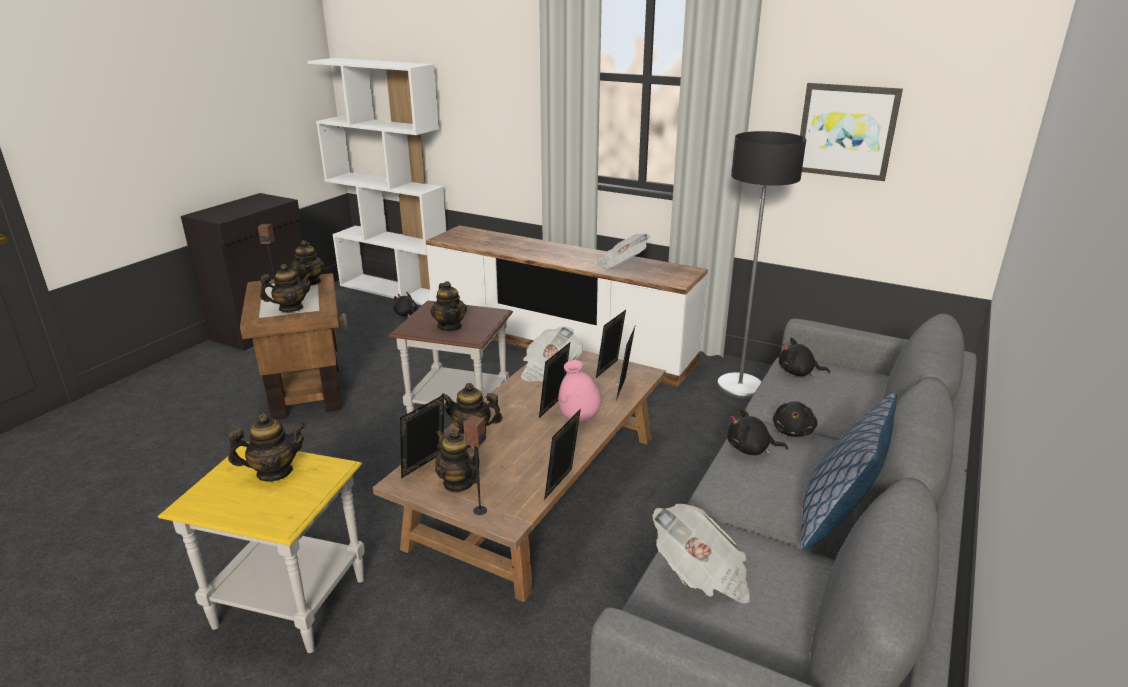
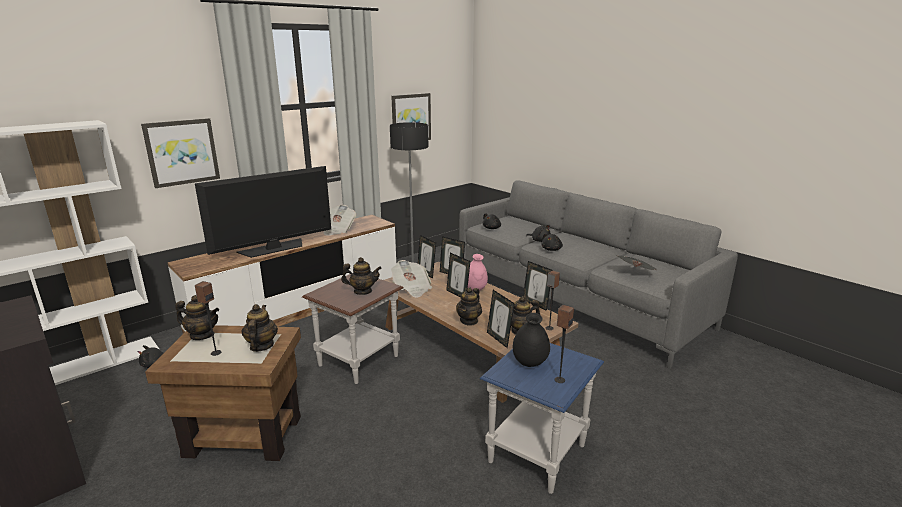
camera: 70 degrees left, 5 degrees down
(229, 502) = (559, 380): none -> speaker
(274, 472) = (530, 363): teapot -> black vase
(289, 602) = (536, 454): yellow side table -> blue side table
(502, 112) = (182, 152): none -> picture
(527, 252) = (273, 248): none -> television
(836, 518) = (604, 247): pillow -> none

